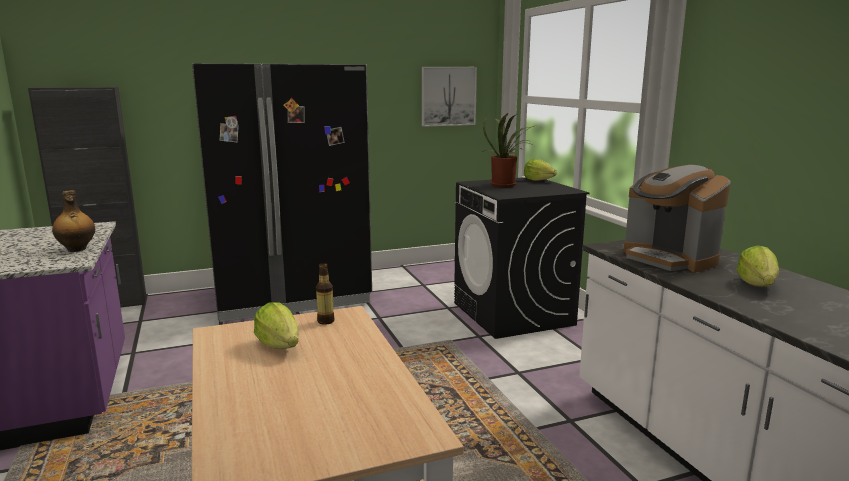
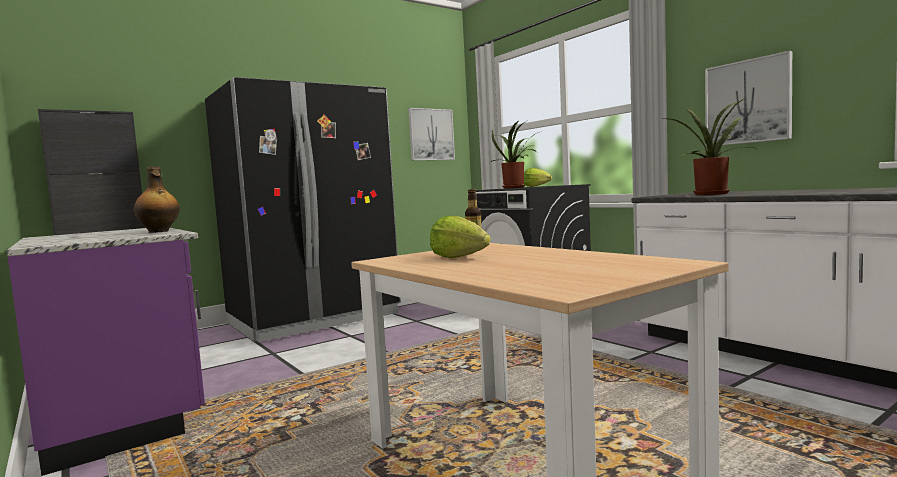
camera: 15 degrees left, 10 degrees down
(669, 259) = (711, 194): coffee machine -> potted plant
(757, 285) = (798, 191): lettuce -> none
(763, 136) = (747, 102): none -> picture

